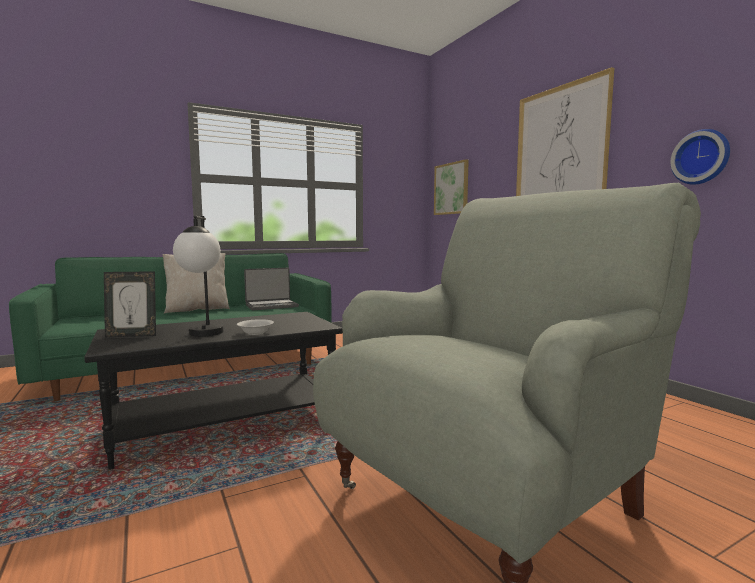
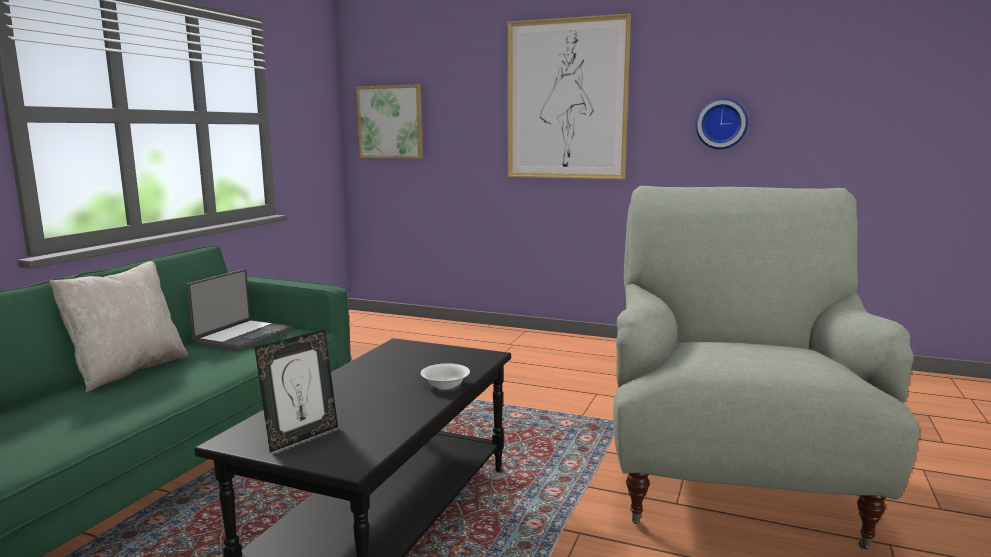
camera: 40 degrees left, 5 degrees up
(204, 336) = (401, 407): table lamp -> none

